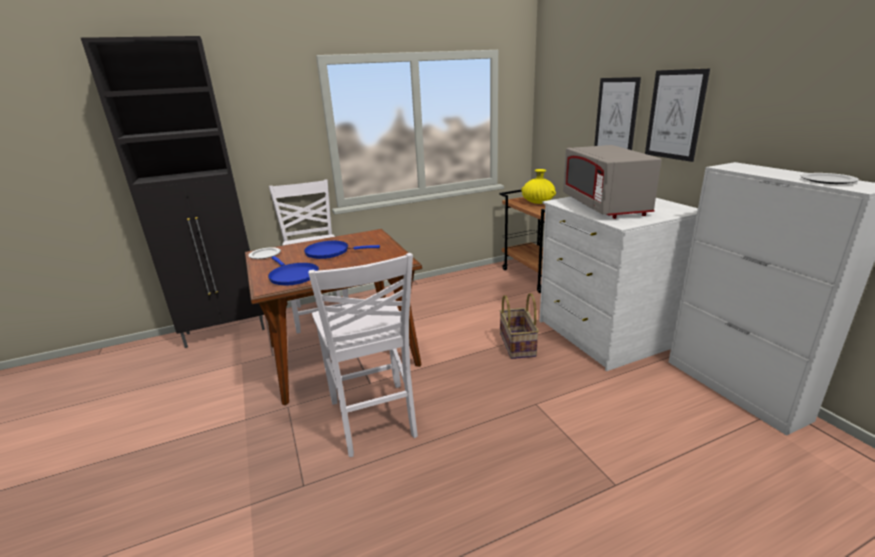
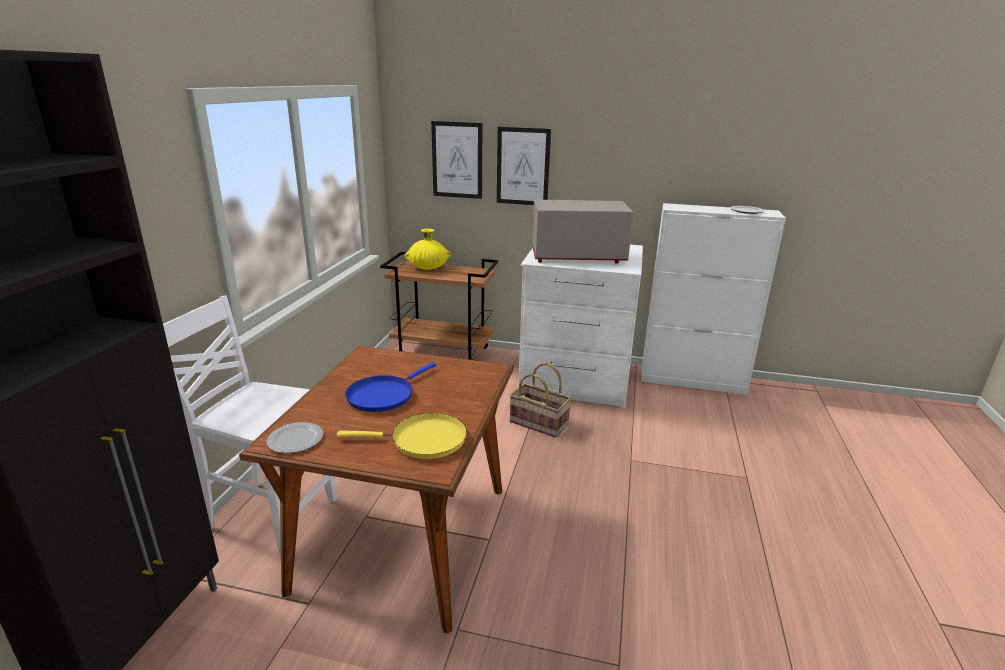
camera: 55 degrees left, 0 degrees up
(292, 276) = (423, 440): blue frying pan -> yellow frying pan
(374, 419) = (558, 564): white chair -> none
(604, 206) = (577, 257): grey microwave -> grey microwave turned 150 degrees clockwise
(675, 115) = (595, 165): picture -> picture (457, 160)

